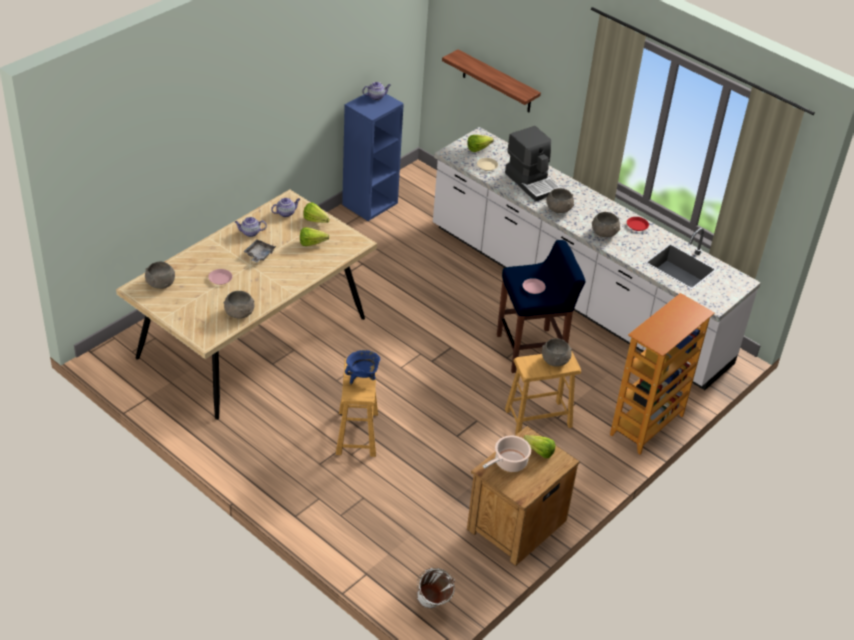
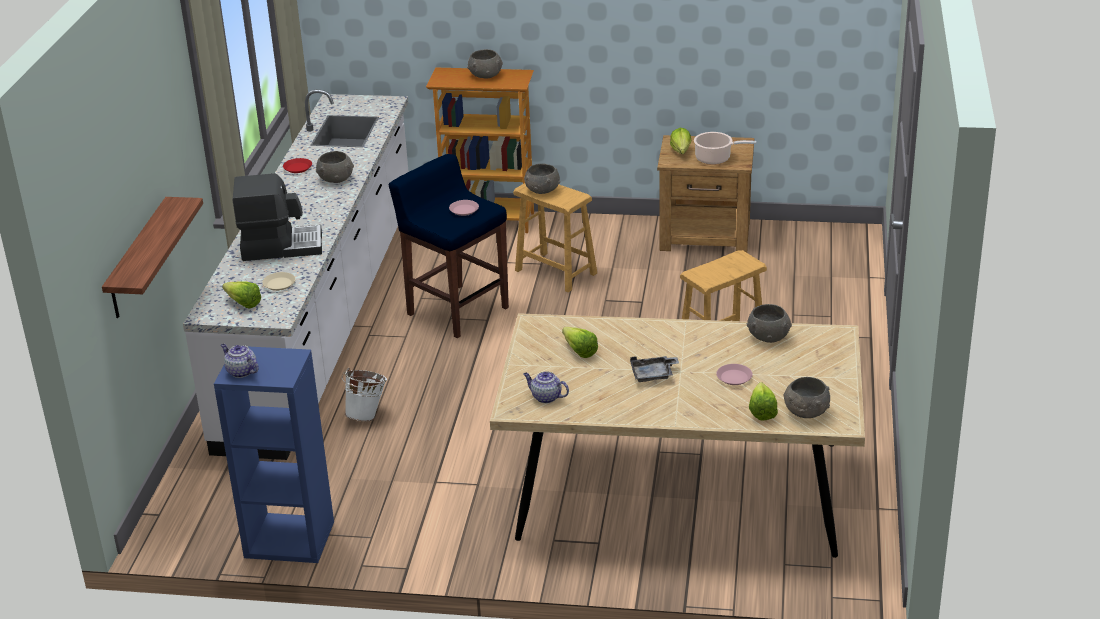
camera: 120 degrees left, 10 degrees down
(250, 233) = (622, 402): teapot -> none
(317, 222) = (533, 368): lettuce -> lettuce (762, 409)
(362, 378) = (720, 267): blue cooking pot -> none
(432, 606) = (848, 237): white bucket -> white bucket (367, 415)
(532, 182) = (281, 246): coffee machine -> coffee machine turned 60 degrees clockwise
(559, 209) = (320, 214): grey bowl -> grey bowl (485, 75)

